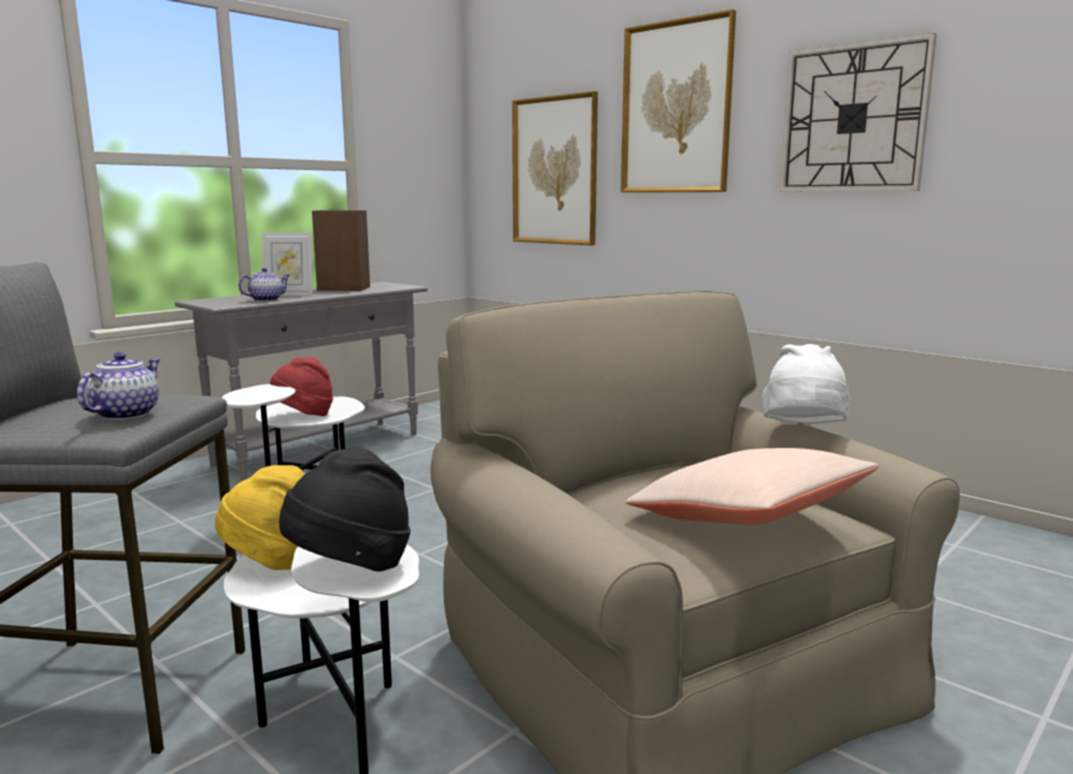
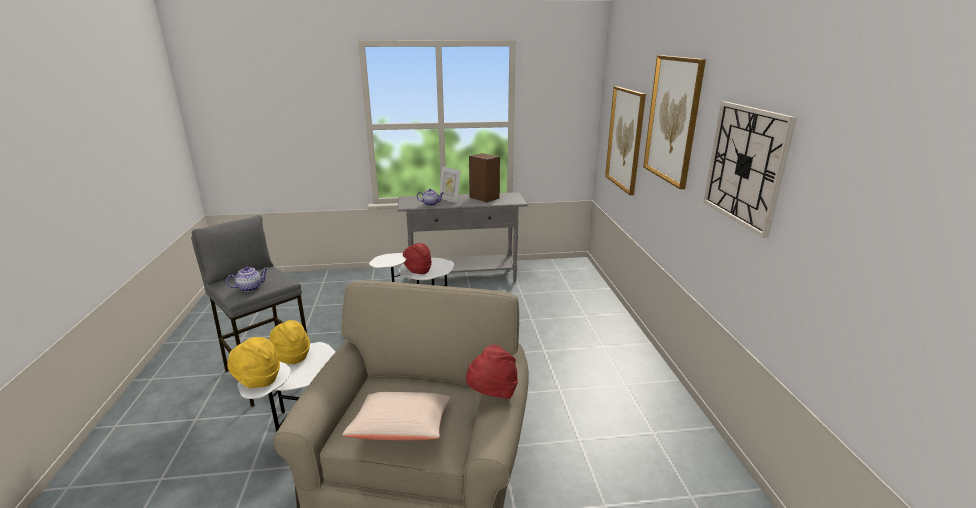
camera: 40 degrees right, 10 degrees up
(350, 568) = (257, 380): black hat -> yellow hat
(803, 431) = (492, 394): white hat -> red hat

